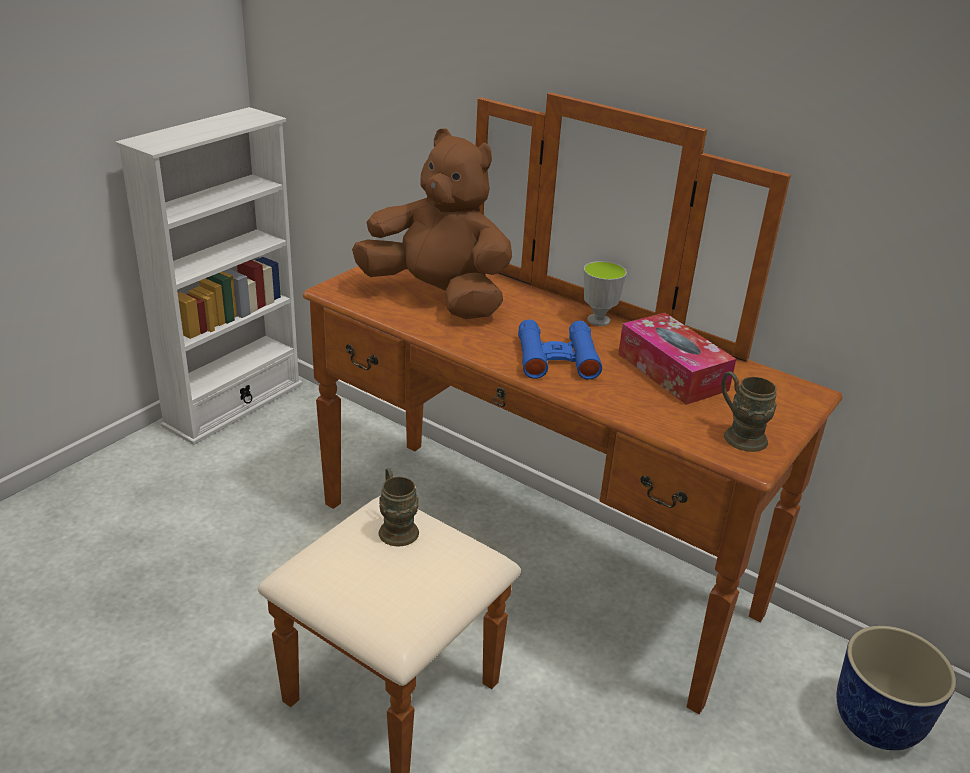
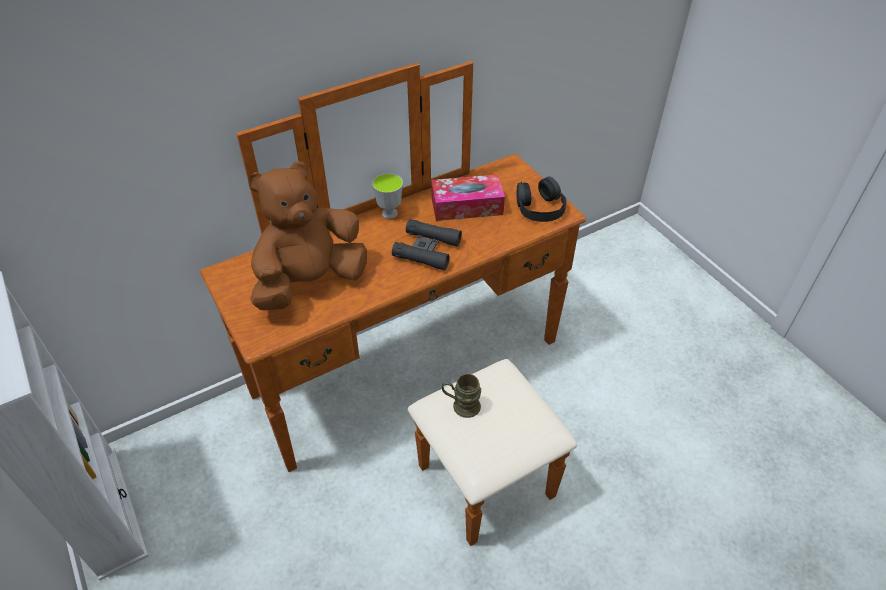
camera: 65 degrees left, 15 degrees up
(557, 358) = (427, 249): blue binoculars -> black binoculars
(738, 434) = (540, 207): brown mug -> black headphones
(877, 724) = (584, 277): planter -> none

